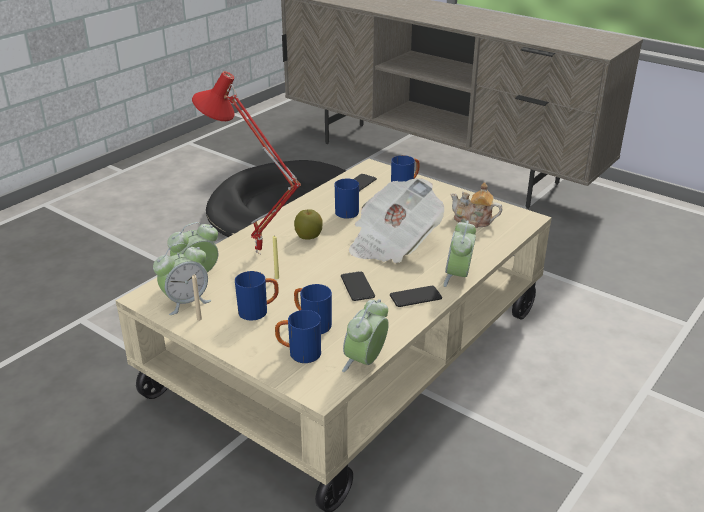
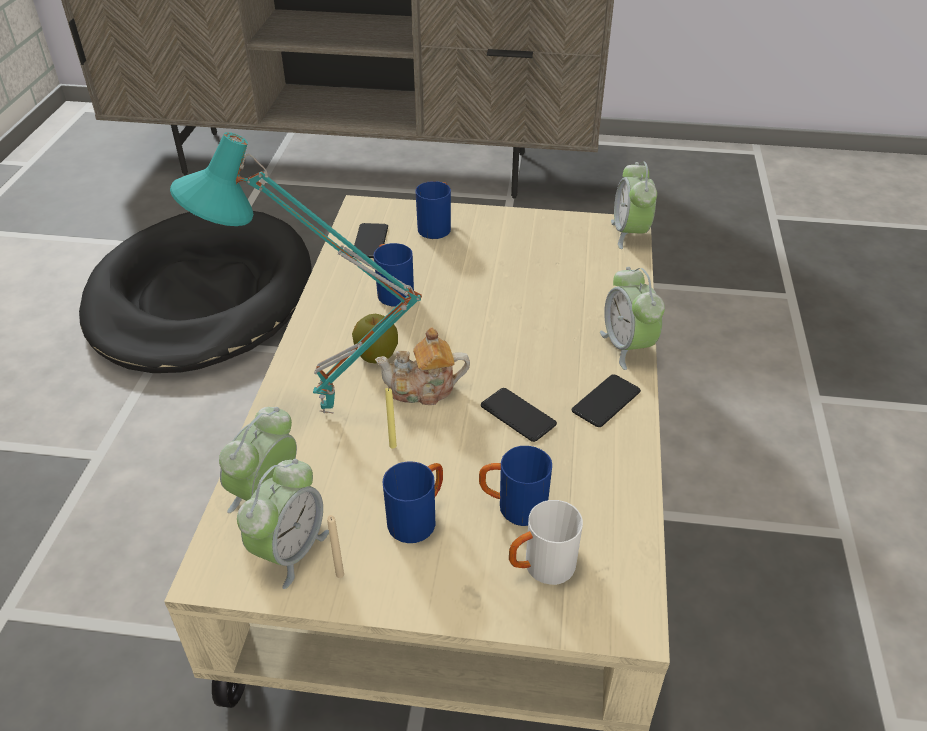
camera: 30 degrees left, 10 degrees up
(255, 254) = (325, 417): red table lamp -> turquoise table lamp
(298, 353) = (541, 568): blue mug -> white mug
(365, 361) = (639, 538): alarm clock -> alarm clock (630, 234)
(392, 243) = (500, 324): newspaper -> none
(473, 221) = (568, 253): teapot -> teapot (423, 389)

